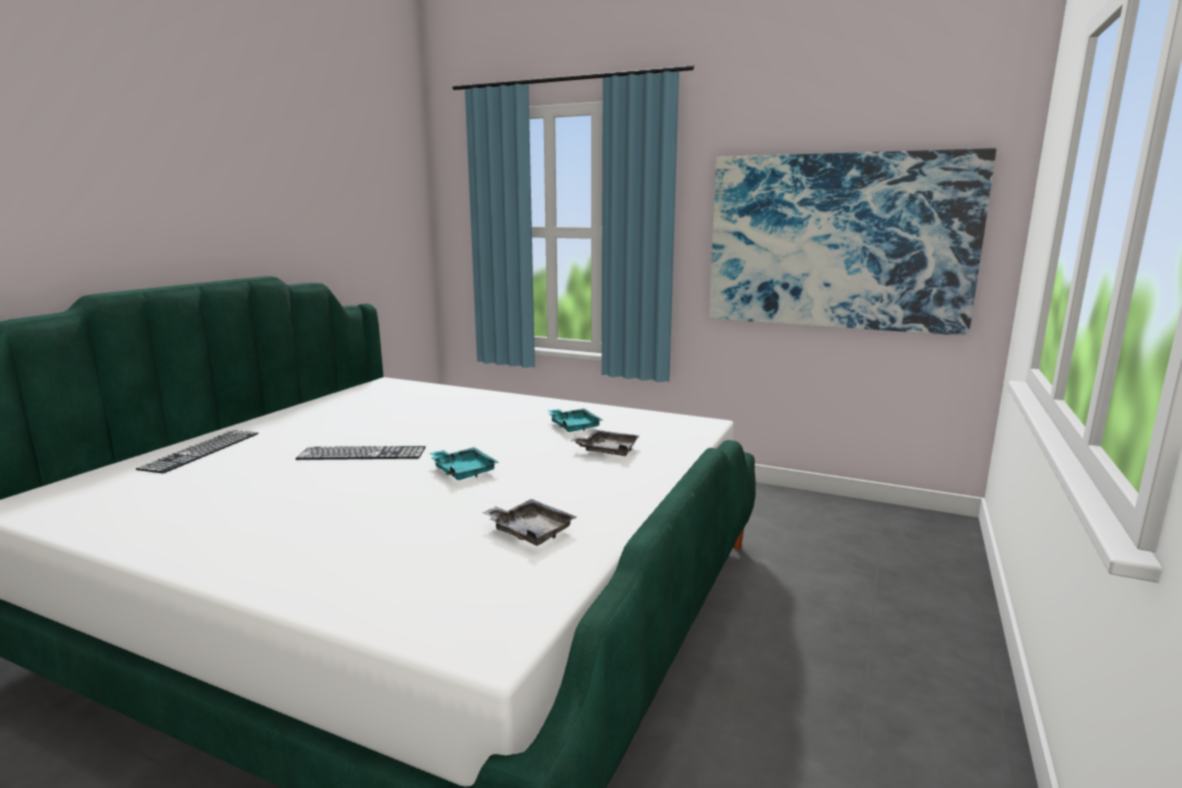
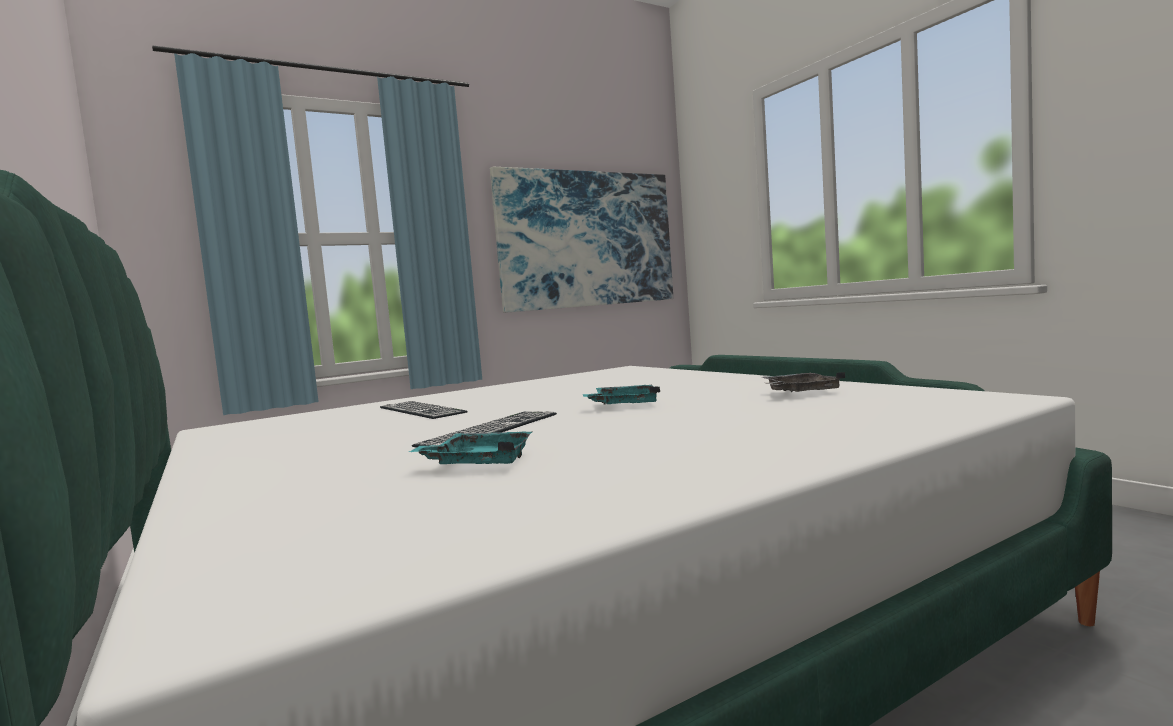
camera: 55 degrees left, 10 degrees down
(201, 450) = (260, 494): keyboard -> keyboard (421, 410)
(574, 426) = (565, 385): turquoise tray -> turquoise tray (479, 462)
(607, 450) = (645, 381): grey tray -> none

